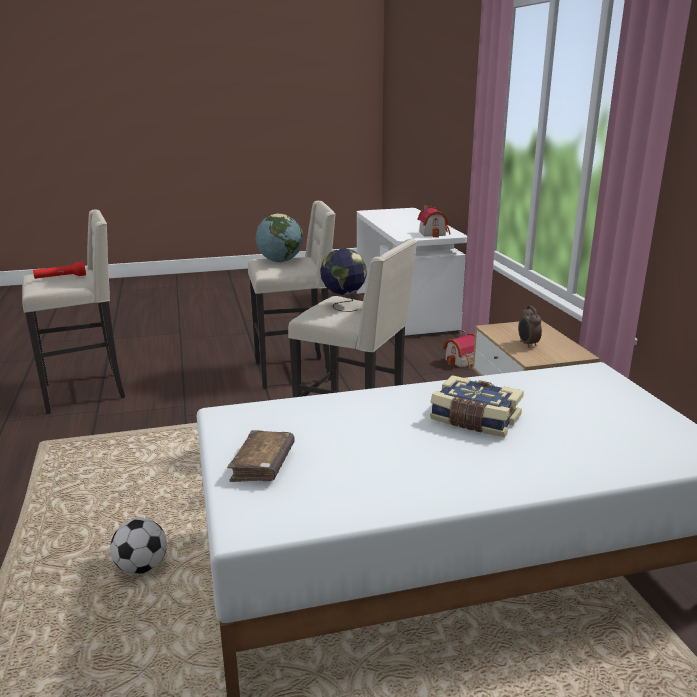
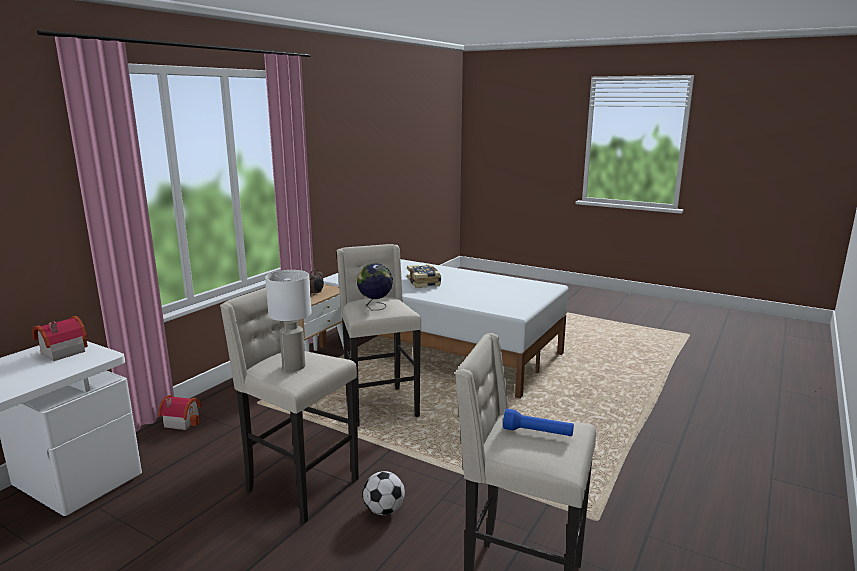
camera: 135 degrees left, 5 degrees down
(60, 278) = (537, 433): red flashlight -> blue flashlight
(142, 567) = (566, 399): football -> football (384, 510)
(263, 465) = (525, 295): brown book -> none
(280, 261) = (293, 367): globe -> white table lamp

